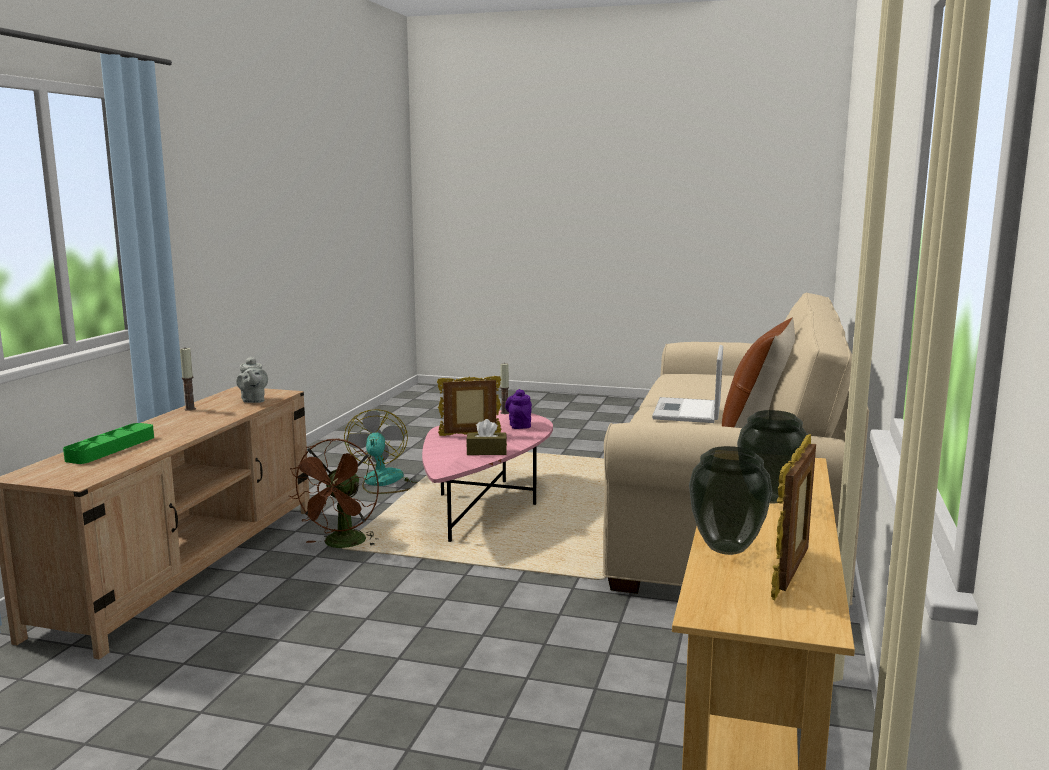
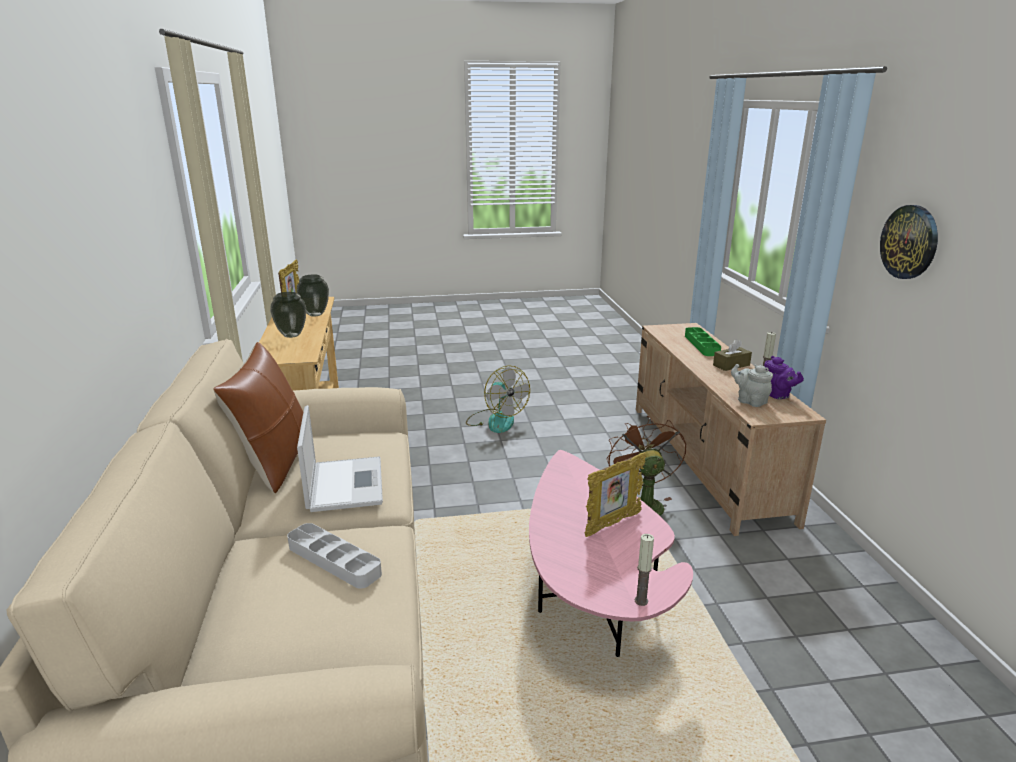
camera: 155 degrees right, 10 degrees up
(193, 214) = (909, 242): none -> wall clock
(384, 482) = (747, 607): fan -> fan (496, 420)
(486, 452) = (560, 496): brown tissue box -> brown tissue box (731, 365)
(519, 425) = (584, 565): purple teapot -> purple teapot (777, 396)
(699, 388) = (334, 560): none -> grey tray

